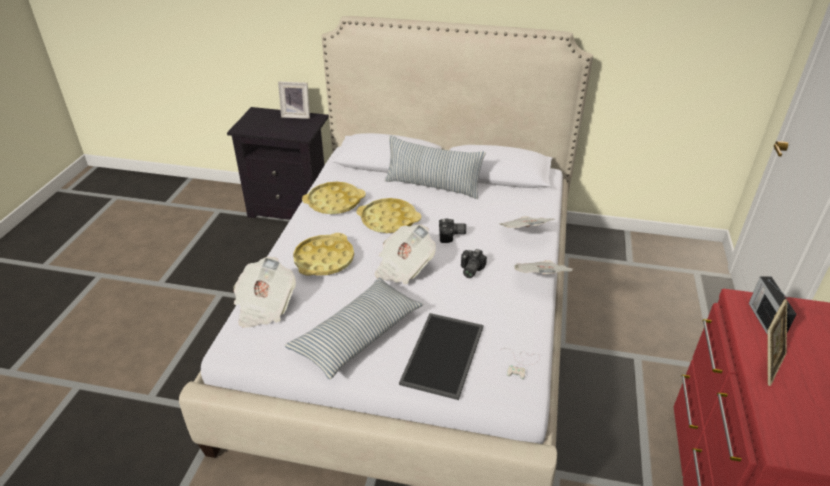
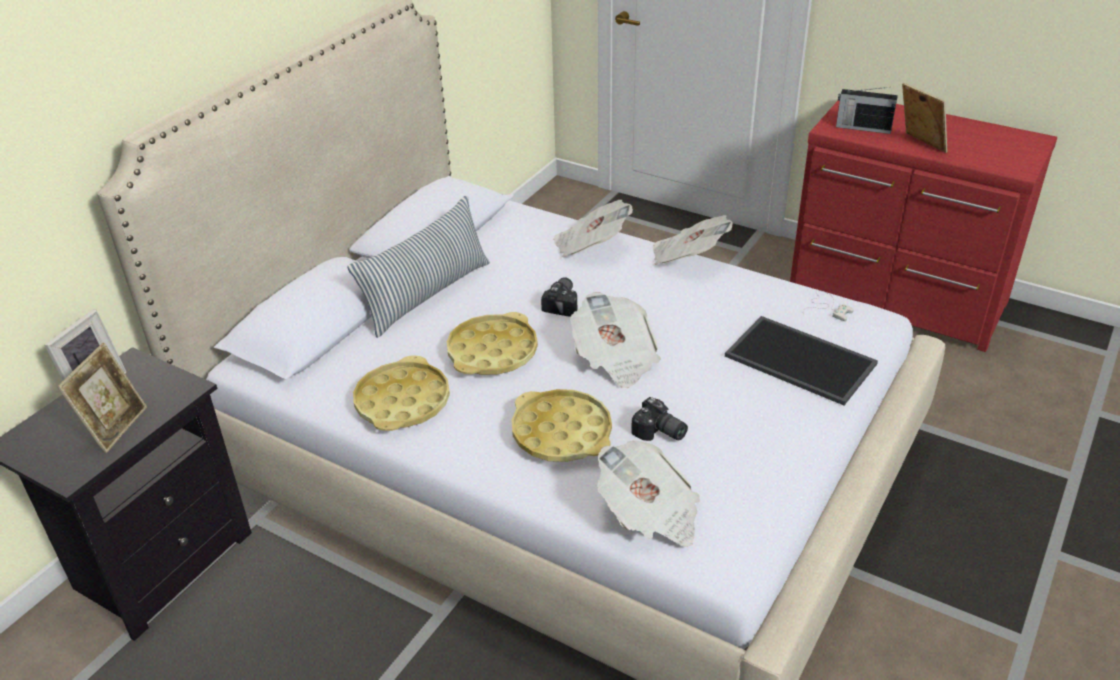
camera: 70 degrees left, 0 degrees up
(272, 128) = (116, 427): none -> picture frame
(357, 335) = (742, 426): pillow -> none
(470, 270) = (645, 305): camera -> camera (659, 433)

